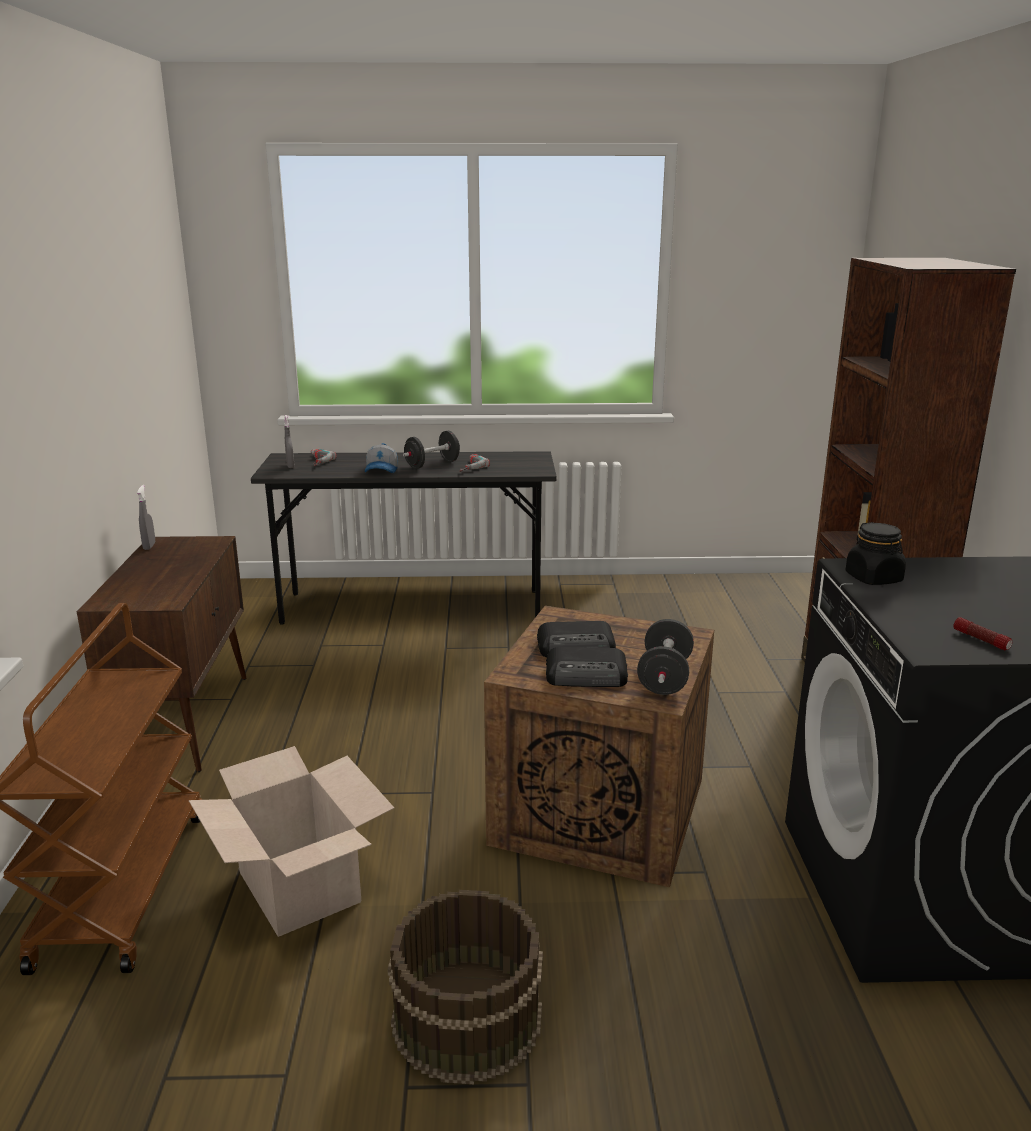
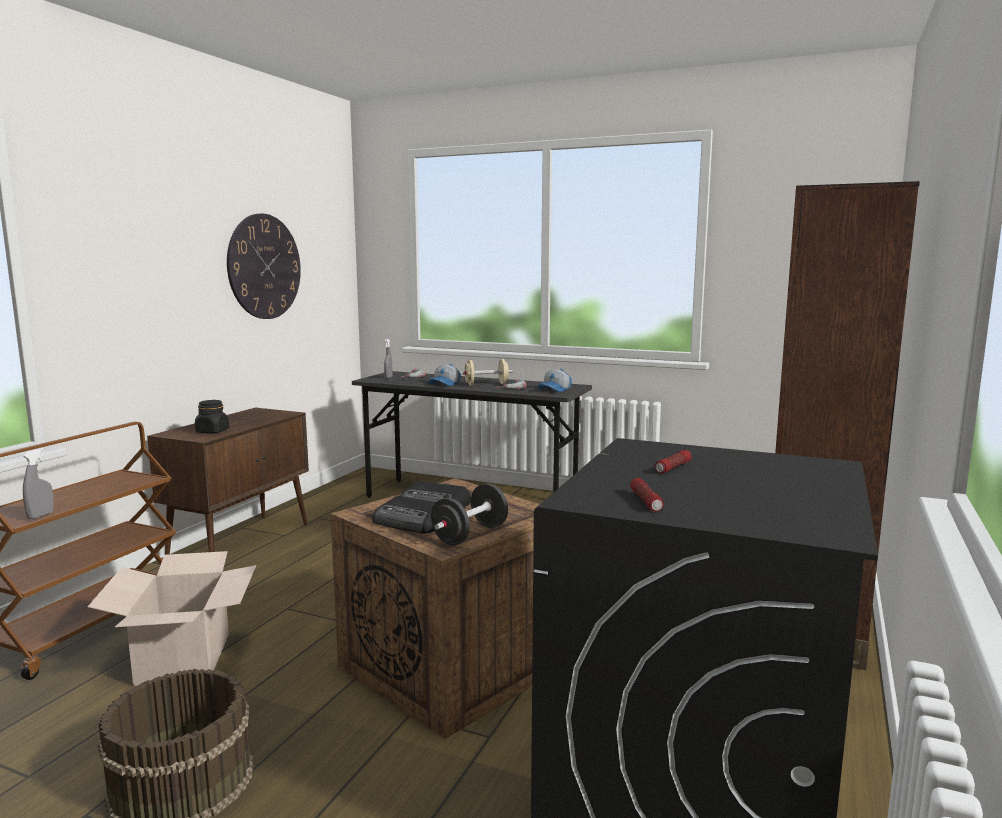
camera: 25 degrees right, 10 degrees down
(126, 334) = (264, 267): none -> wall clock
(149, 546) = (246, 411): grey spray bottle -> grey spray bottle (41, 515)
(432, 464) = (486, 384): black dumbbell -> beige dumbbell
(523, 464) = (555, 390): none -> cap
(874, 578) = (636, 453): black jar -> black jar (212, 431)
(931, 592) = (673, 468): none -> flashlight

